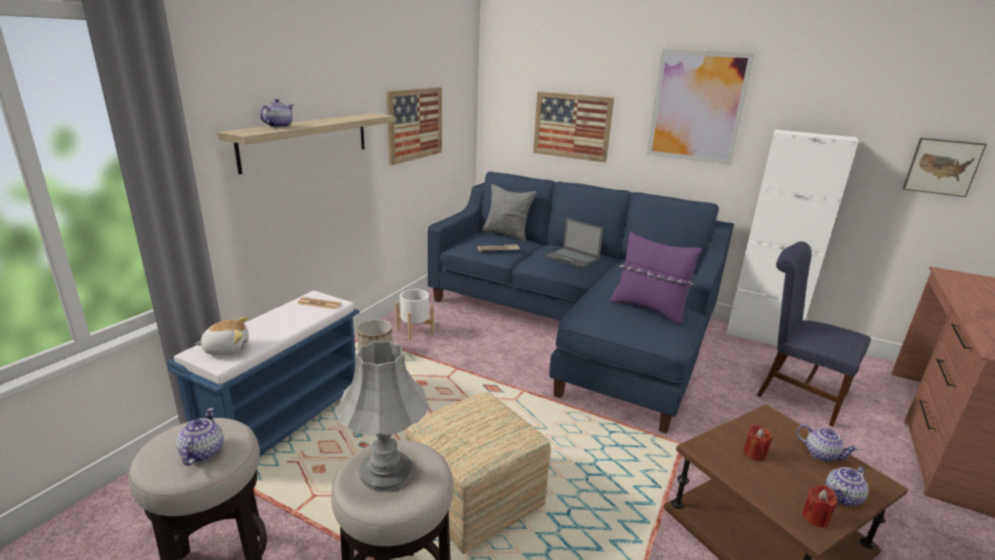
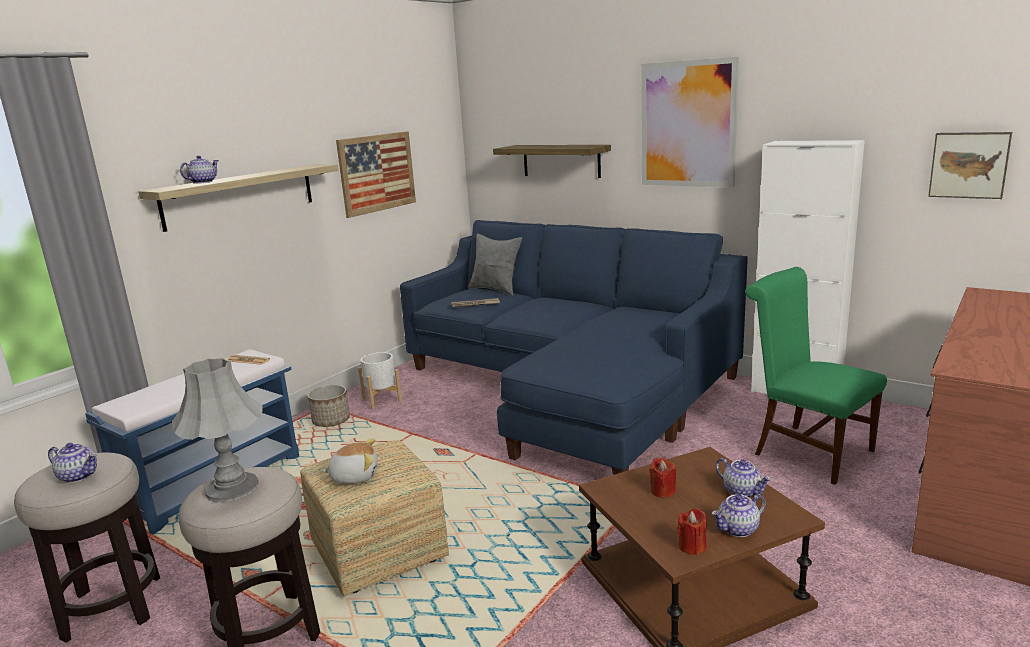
camera: 10 degrees right, 5 degrees down
(202, 452) = (79, 476): teapot -> teapot turned 105 degrees clockwise
(227, 349) = (141, 400): plush toy -> plush toy (354, 476)
(572, 126) = (561, 160): picture -> shelf
(573, 258) = (556, 308): laptop -> none
(649, 309) = (608, 353): purple pillow -> none
(795, 392) = (806, 450): blue chair -> green chair

